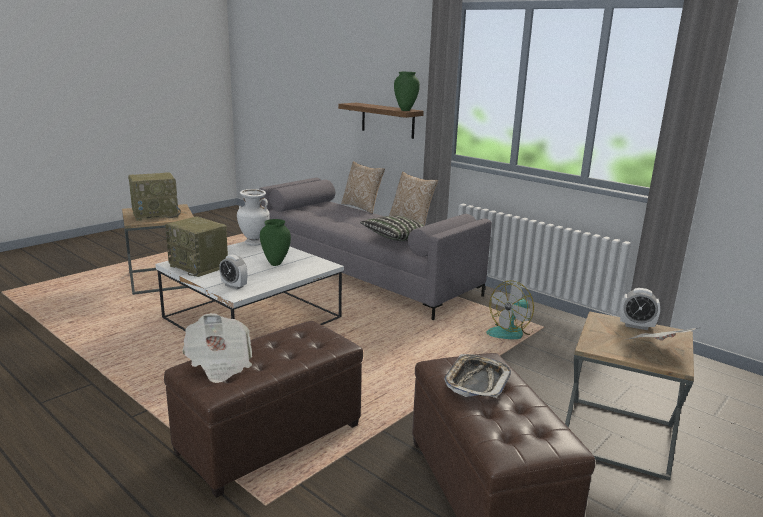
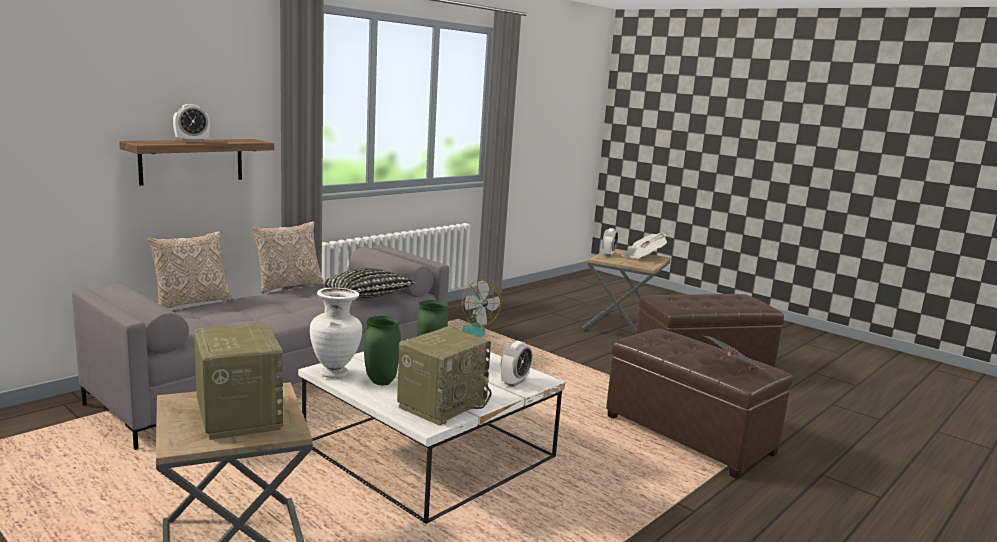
camera: 90 degrees left, 5 degrees down
(377, 106) = (192, 141): none -> alarm clock
(405, 110) = (255, 141): green vase -> green vase (382, 382)
(476, 381) = (693, 302): tray -> none

